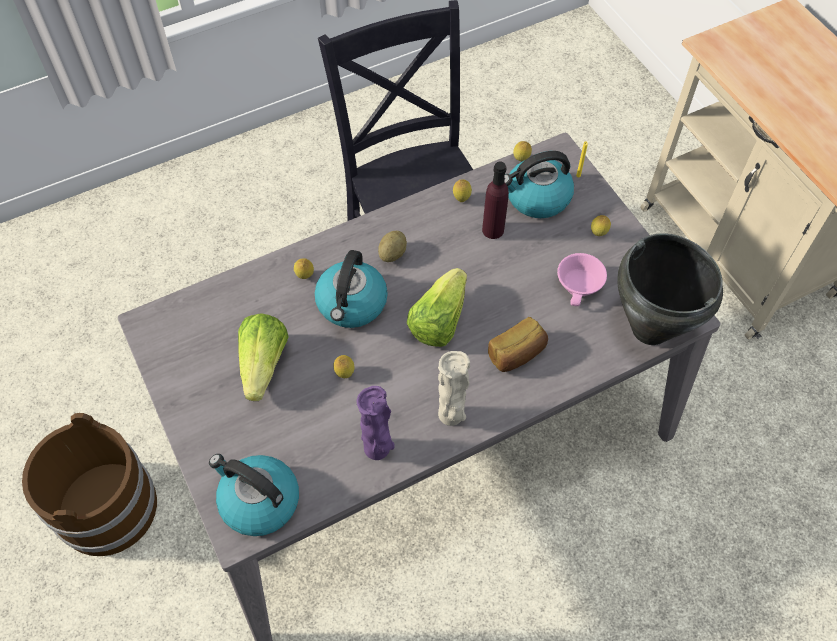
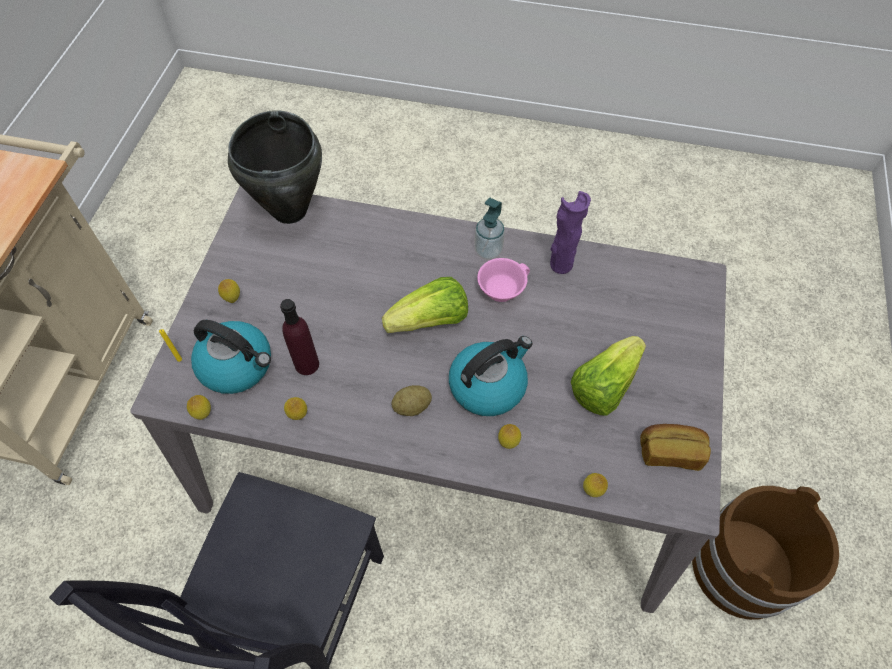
camera: 140 degrees left, 0 degrees up
(258, 501) = (674, 288): kettle -> none
(345, 373) = (541, 332): lemon -> lemon (592, 490)
(451, 416) = (488, 250): beige vase -> soap dispenser
(517, 354) = (399, 257): bread -> bread (670, 451)
(580, 286) = (298, 270): pink cup -> pink cup (501, 288)

